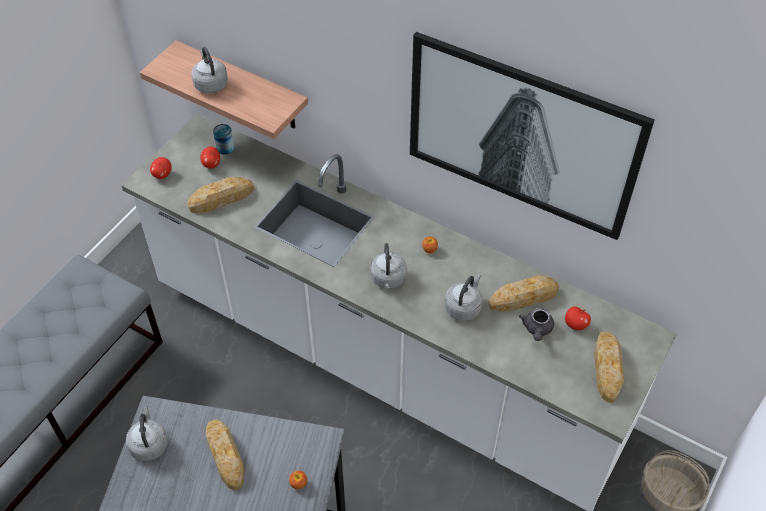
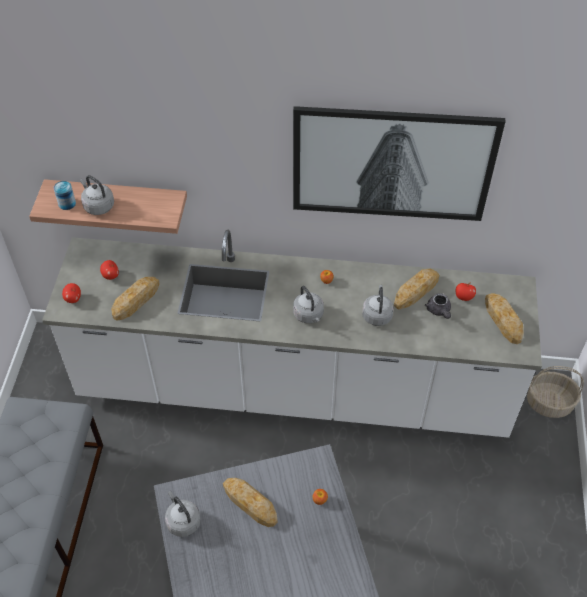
camera: 25 degrees left, 0 degrees up
(225, 147) = (114, 258): can -> can (67, 203)

